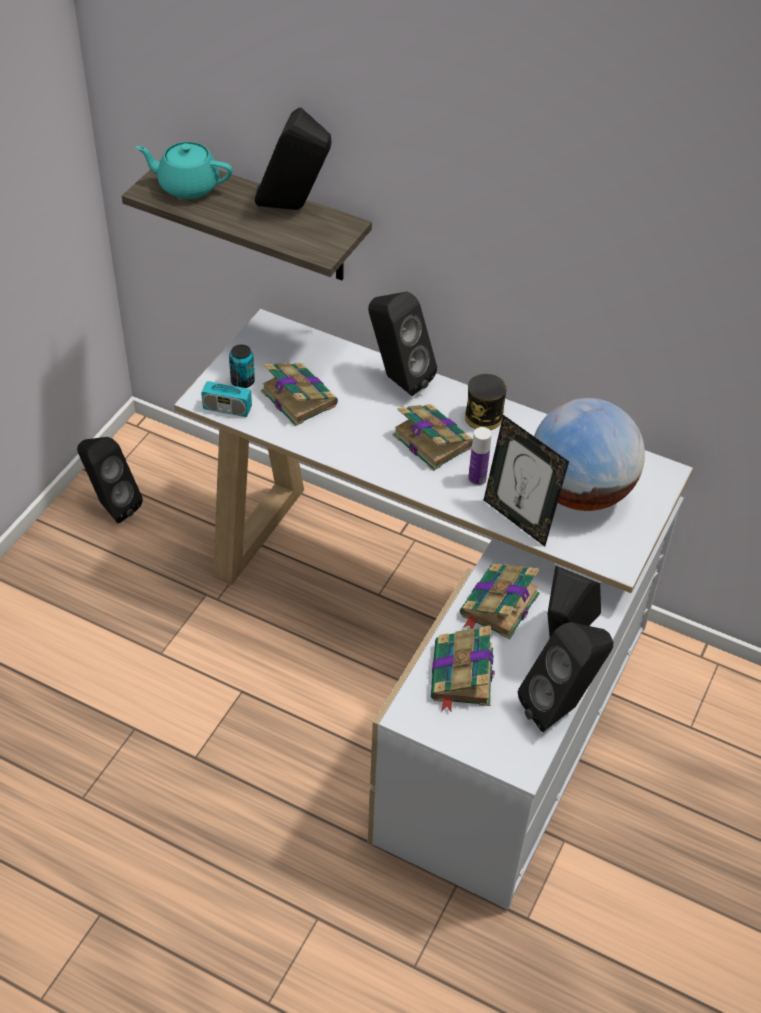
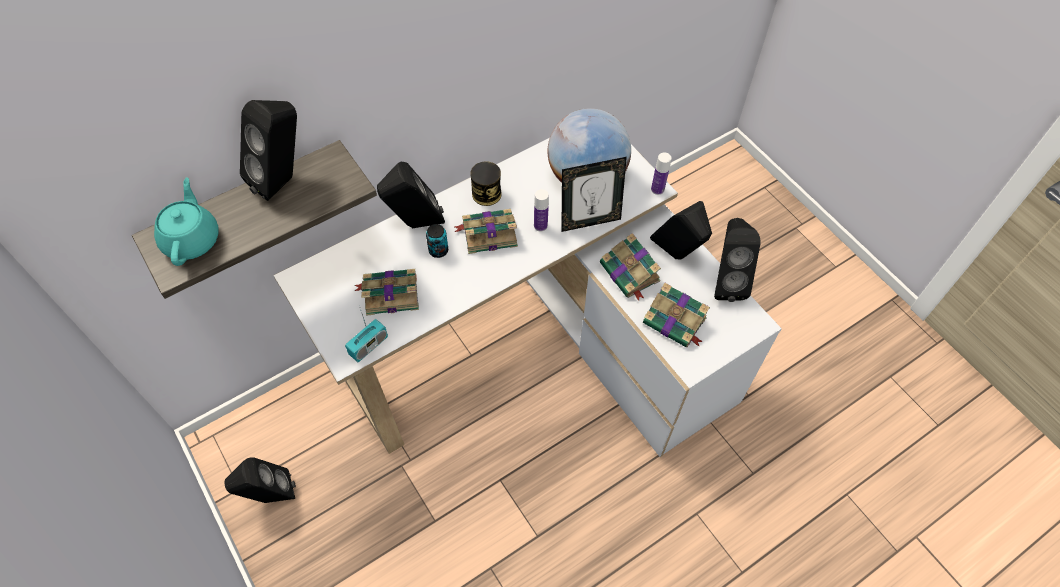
camera: 60 degrees left, 10 degrees up
(187, 186) = (192, 239): turquoise teapot -> turquoise teapot turned 135 degrees clockwise
(242, 381) = (346, 323): can -> can (438, 250)
(619, 565) = (657, 189): none -> bottle

